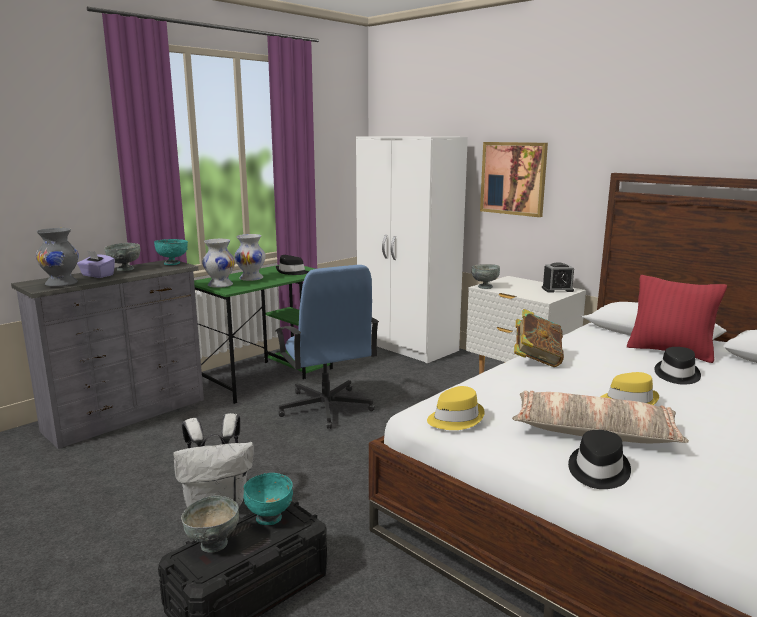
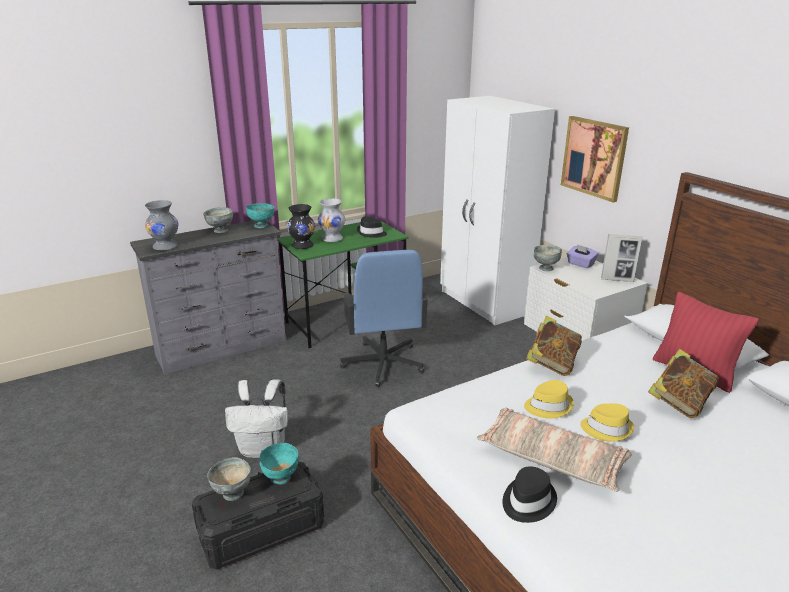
camera: 15 degrees right, 10 degrees up
(97, 275) = (196, 237): purple tissue box -> purple tissue box (580, 264)
(220, 285) = (302, 245): white vase -> black vase
(455, 418) = (437, 424): yellow hat -> yellow hat (548, 406)
(557, 289) = (617, 279): alarm clock -> picture frame
(676, 375) = (679, 403): black hat -> book

